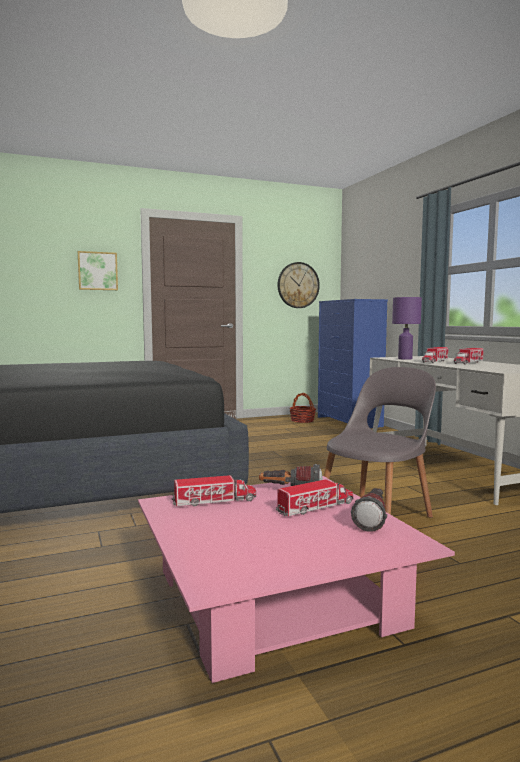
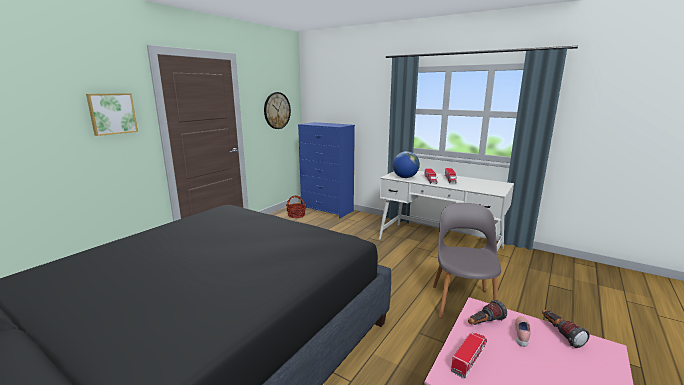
camera: 35 degrees left, 10 degrees up
(316, 507) = (522, 335): toy truck -> pink shoe
(405, 359) = (405, 177): purple table lamp -> globe

